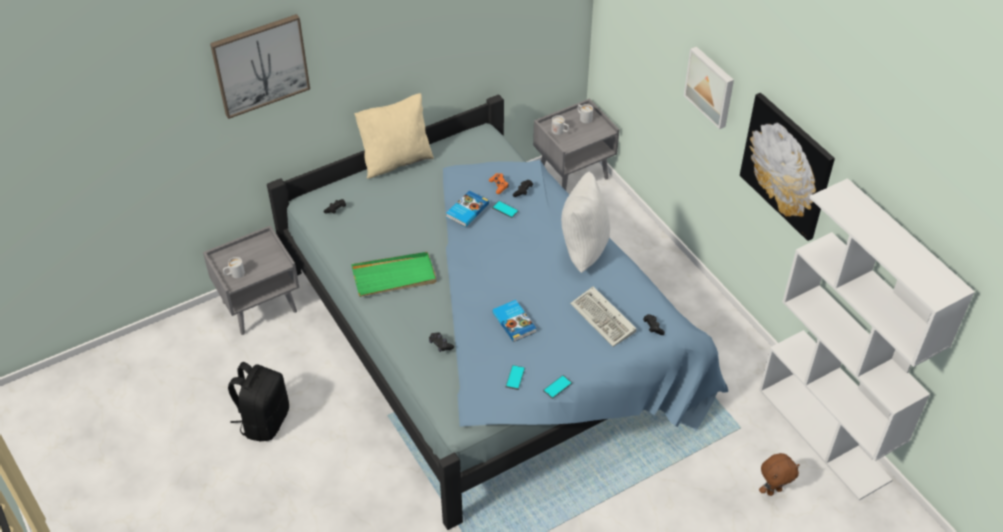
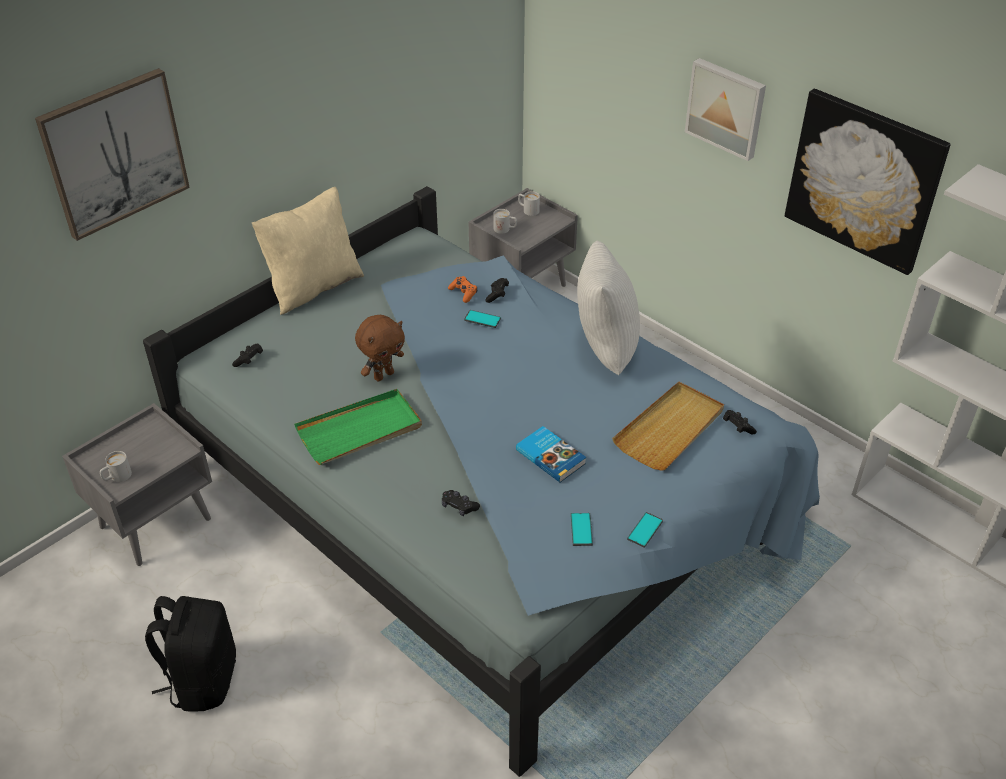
camera: 15 degrees left, 5 degrees down
(466, 210) = (432, 329): book -> none
(604, 319) = (670, 429): keyboard -> beige tray
(773, 490) = (927, 617): brown plush toy -> brown plush toy (383, 375)

